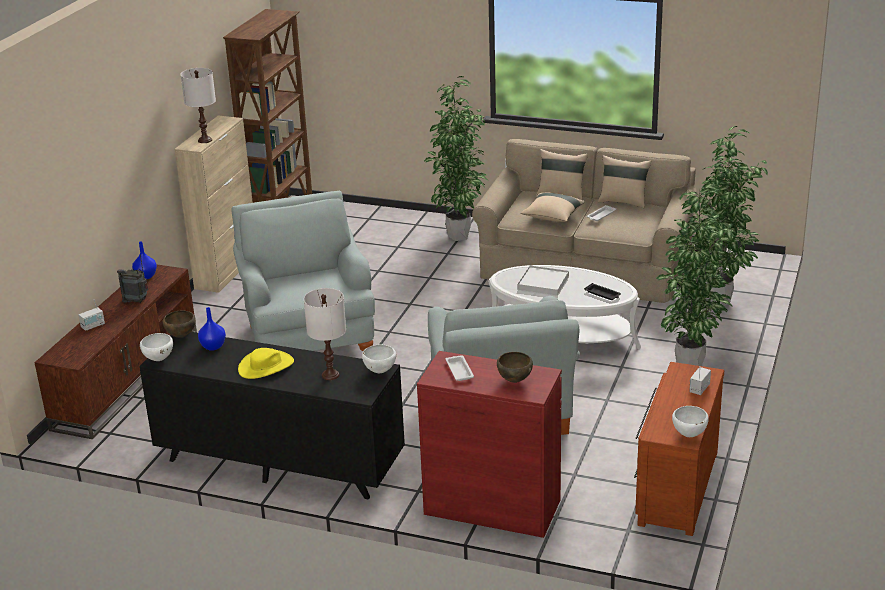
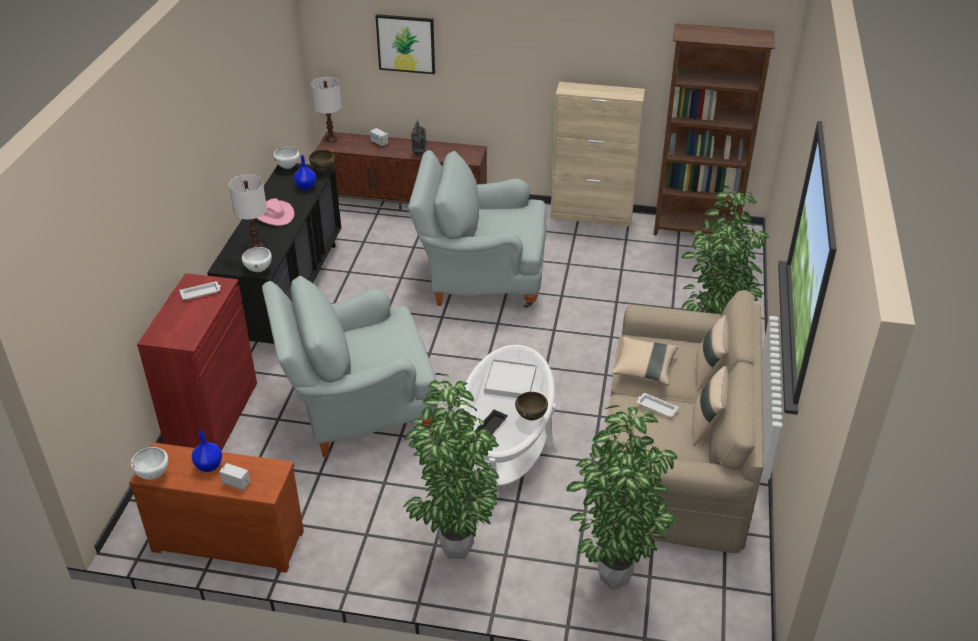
camera: 80 degrees right, 10 degrees up
(72, 192) = (406, 43): none -> picture
(145, 276) = (461, 149): blue vase -> blue vase (208, 465)
(205, 140) = (581, 92): white table lamp -> white table lamp (331, 139)
(266, 366) = (273, 215): yellow hat -> pink hat
(309, 337) = (480, 278): grey armchair -> grey armchair turned 150 degrees counterclockwise
(514, 380) = (178, 324): brown bowl -> brown bowl (531, 417)

